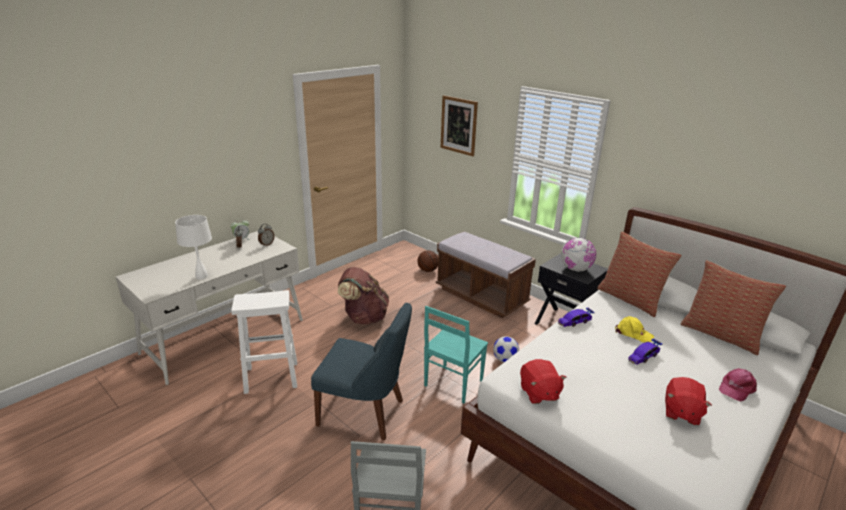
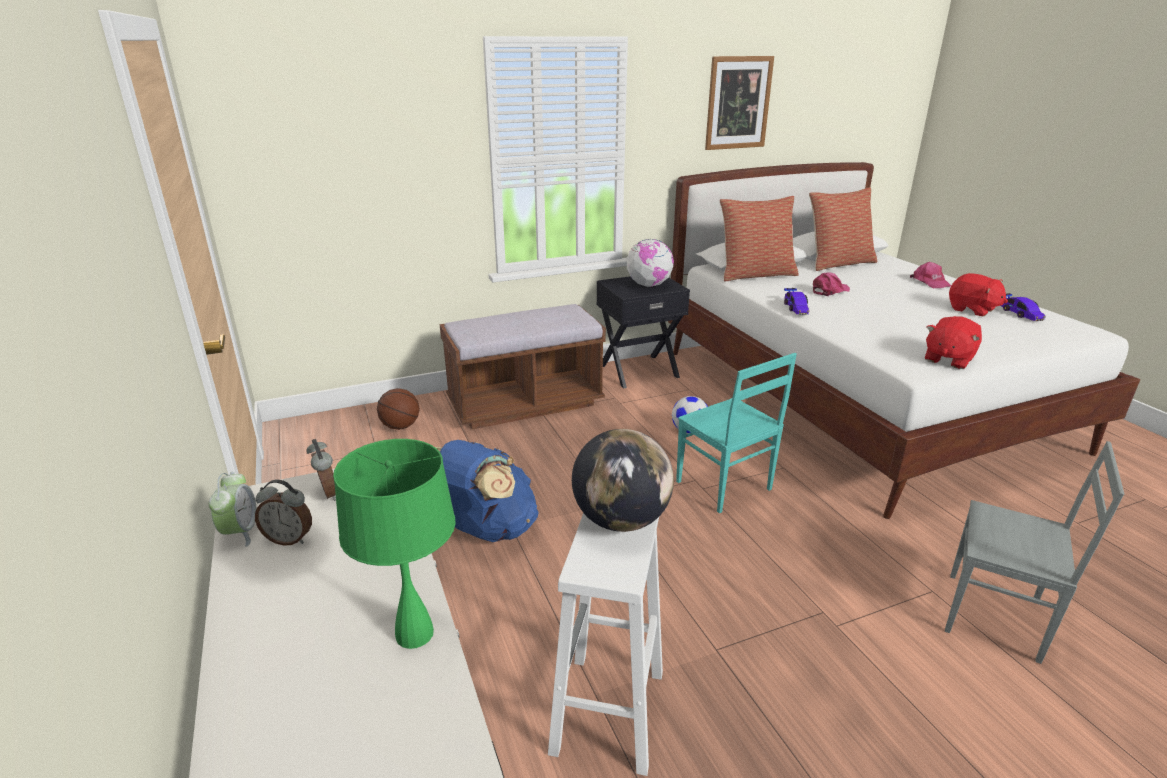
camera: 65 degrees left, 0 degrees up
(201, 276) = (413, 634): white table lamp -> green table lamp
(273, 299) = (621, 520): none -> globe
(364, 317) = (485, 530): brown backpack -> blue backpack
(365, 413) = (767, 592): blue chair -> none
(458, 125) = (361, 137): picture -> picture (738, 103)
(539, 393) = (948, 359): red plush toy -> red plush toy turned 120 degrees clockwise
(633, 333) = (829, 291): yellow cap -> pink cap
(643, 356) = (876, 298): toy car -> toy car (1020, 314)

